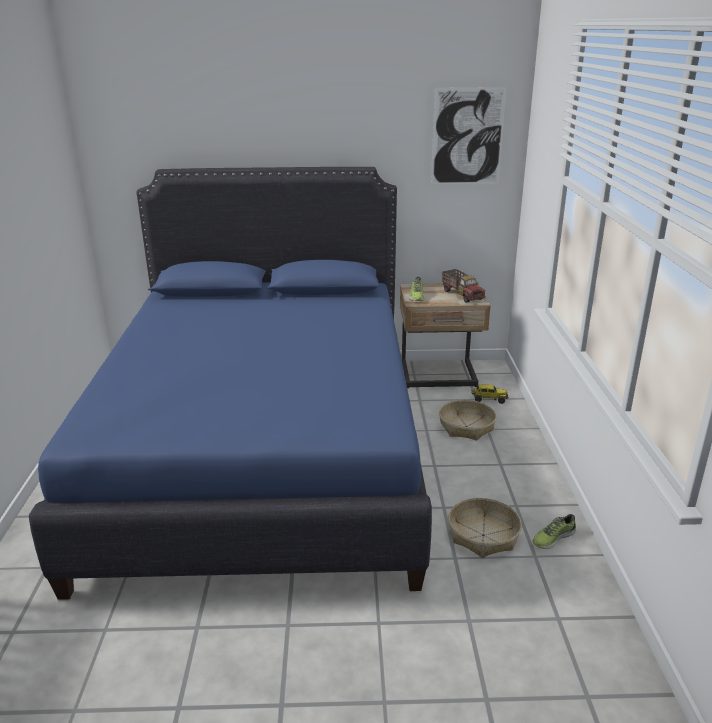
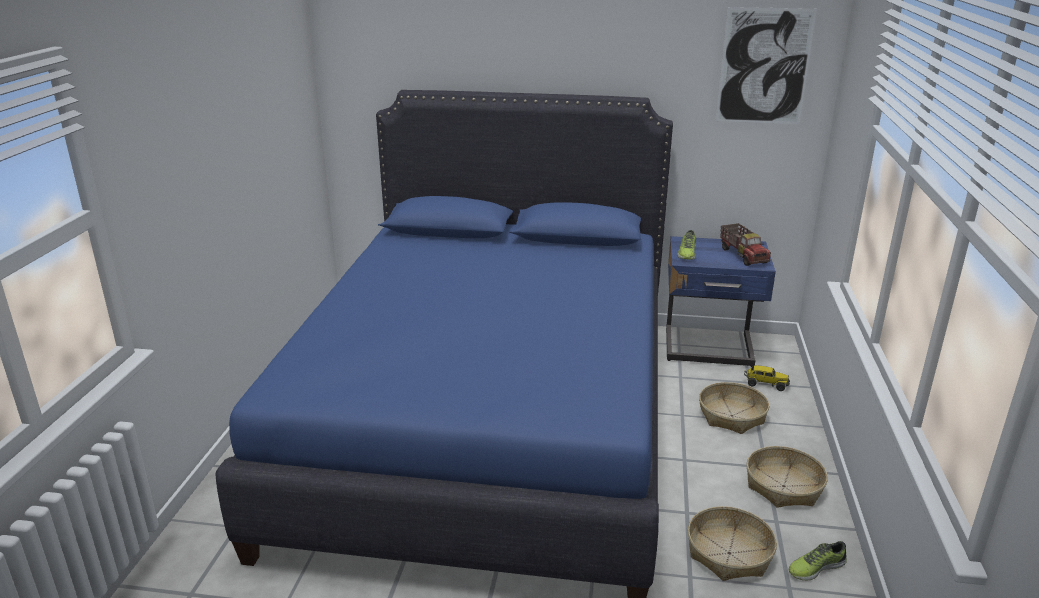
camera: 10 degrees right, 0 degrees up
(439, 376) = (709, 349): beige nightstand -> blue nightstand
(517, 478) = (784, 486): none -> basket

